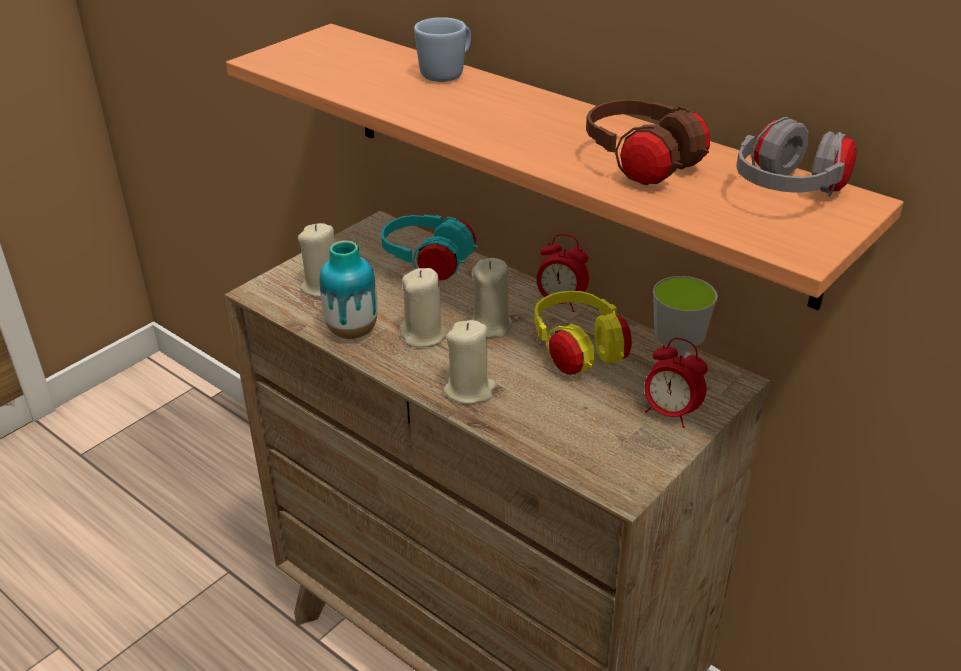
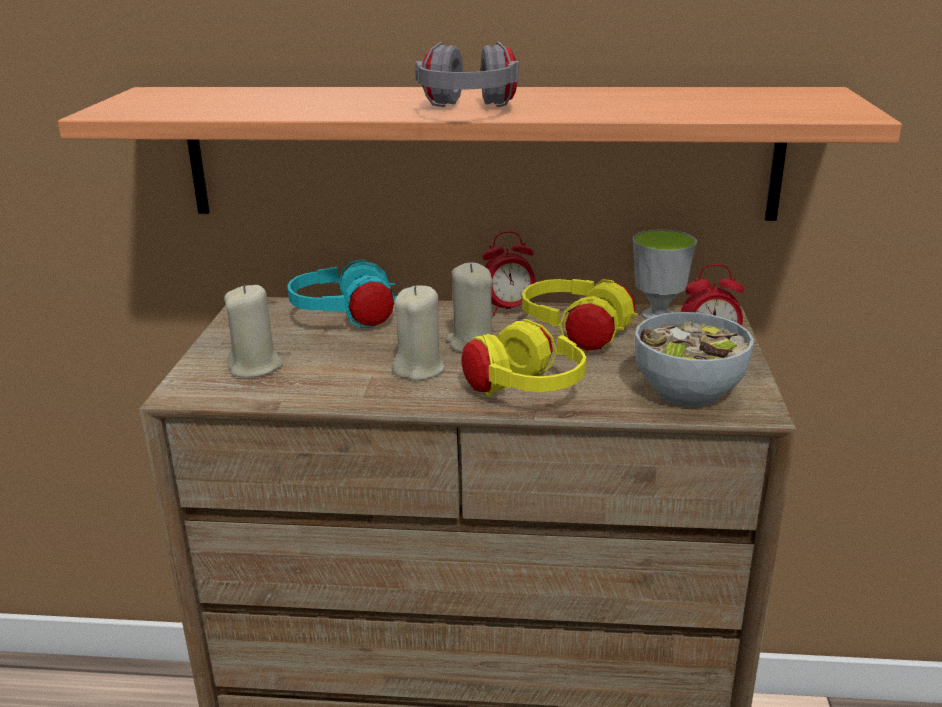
camera: 35 degrees left, 10 degrees down
(352, 331) = (339, 390): vase -> none
(447, 73) = (337, 92): blue mug -> none
(470, 390) = (524, 393): beige candle -> yellow headphones
(593, 447) = (688, 392): none -> bowl
(642, 166) = (636, 103): brown headphones -> none
(788, 193) = (771, 95): grey headphones -> grey headphones (468, 112)

